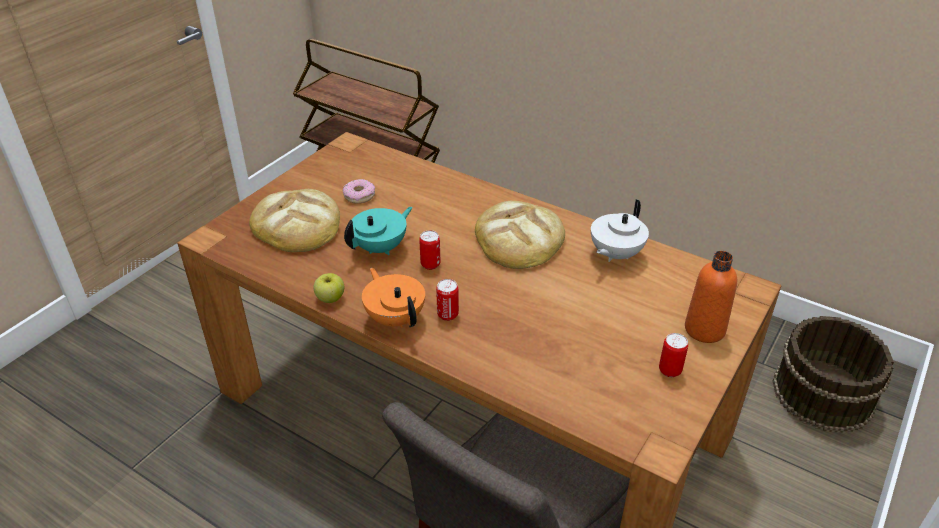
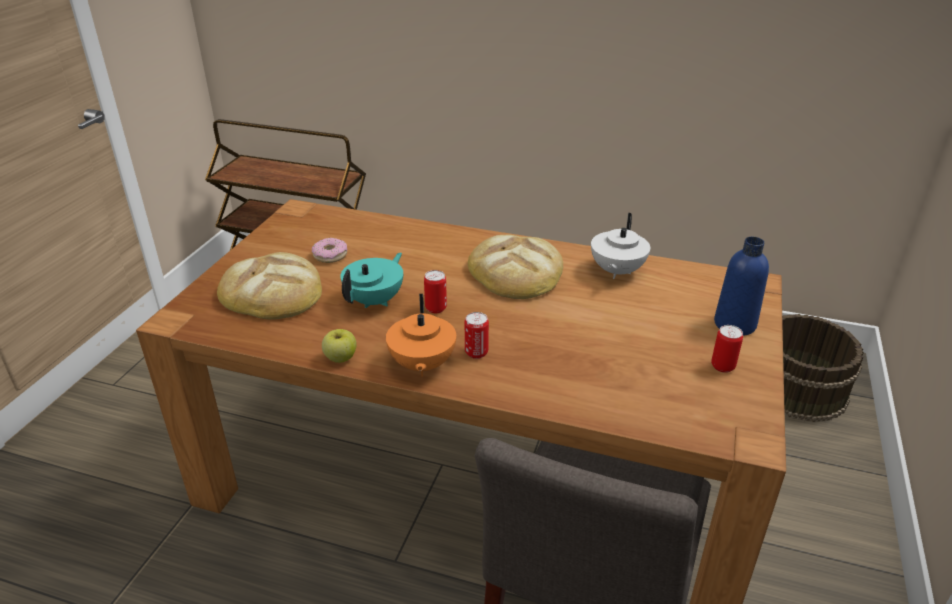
camera: 15 degrees left, 5 degrees down
(395, 318) = (421, 365): orange teapot -> orange teapot turned 135 degrees counterclockwise
(704, 329) = (734, 324): orange bottle -> blue bottle

